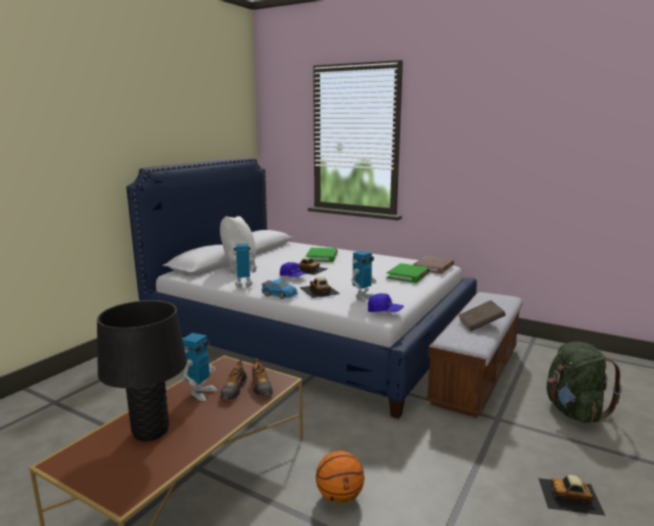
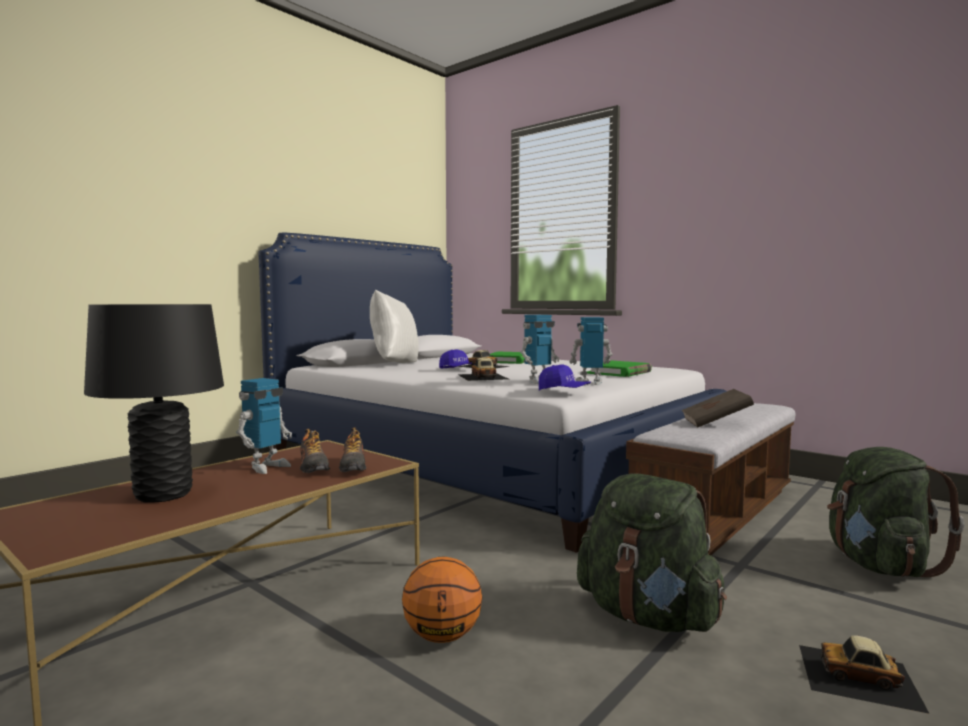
camera: 10 degrees right, 10 degrees down
(234, 390) = (313, 467): shoe -> shoe turned 45 degrees counterclockwise
(243, 285) = (386, 373): toy robot -> toy robot (590, 383)
(279, 294) = (427, 379): toy car -> none
(433, 267) = (660, 368): brown book -> none
(453, 466) = (648, 616): none -> green backpack

